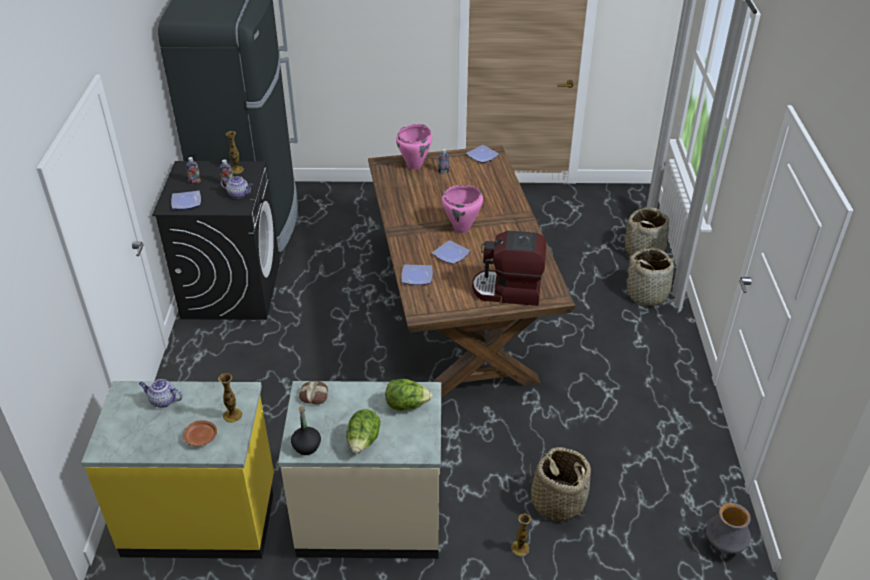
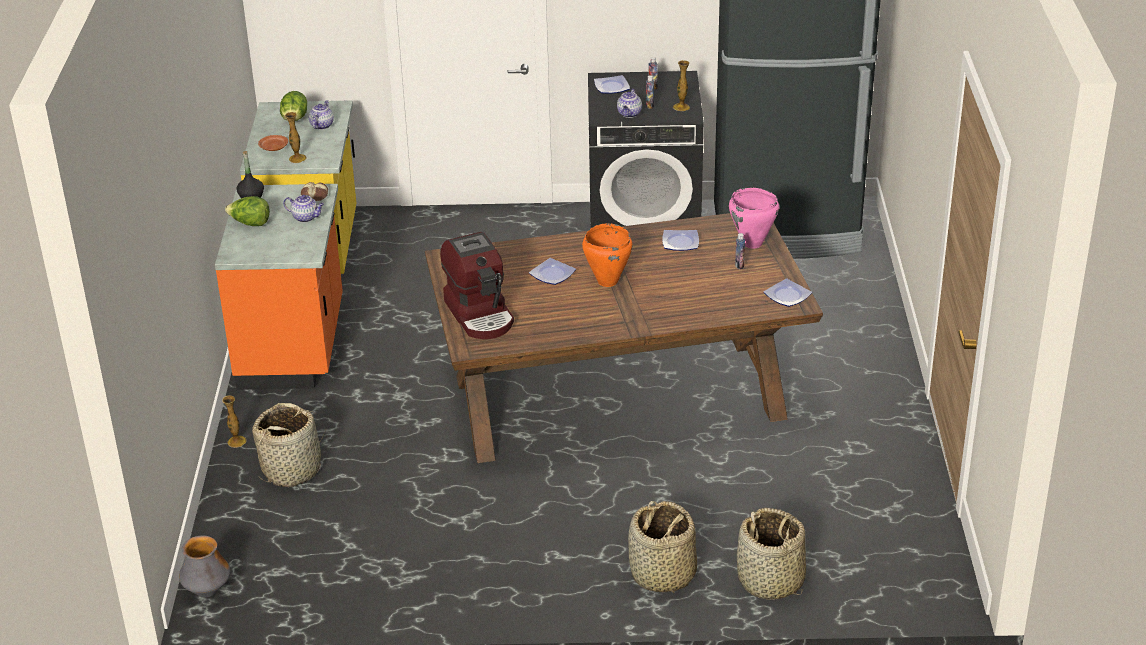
camera: 90 degrees right, 5 degrees down
(357, 399) = (306, 217): none -> teapot
(370, 517) = (294, 346): beige counter -> orange counter
(407, 405) = (292, 244): lettuce -> lettuce (295, 120)
(416, 276) = (510, 252): plate -> plate (681, 242)
(462, 228) = (607, 281): pink cooking pot -> orange cooking pot
(508, 291) = (481, 314): coffee machine -> coffee machine turned 150 degrees clockwise

